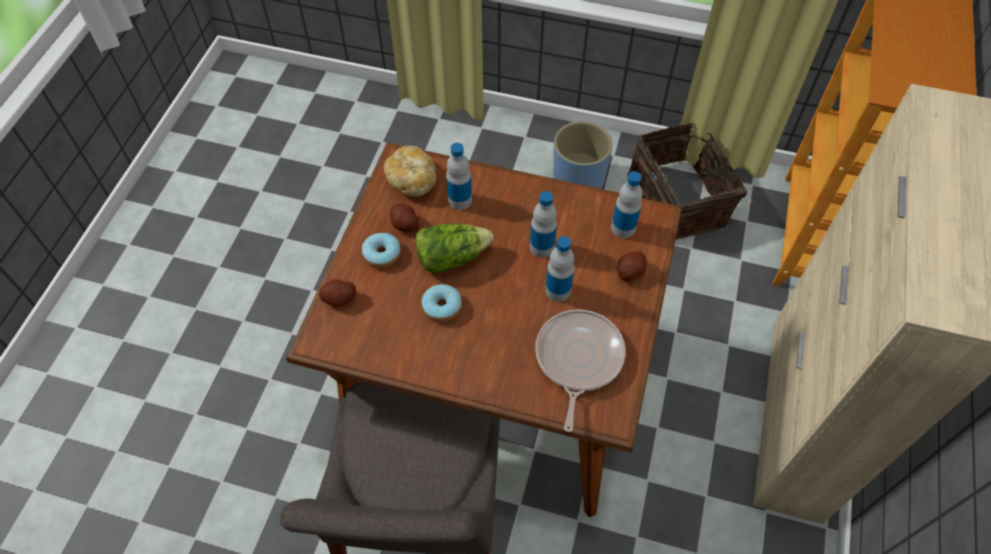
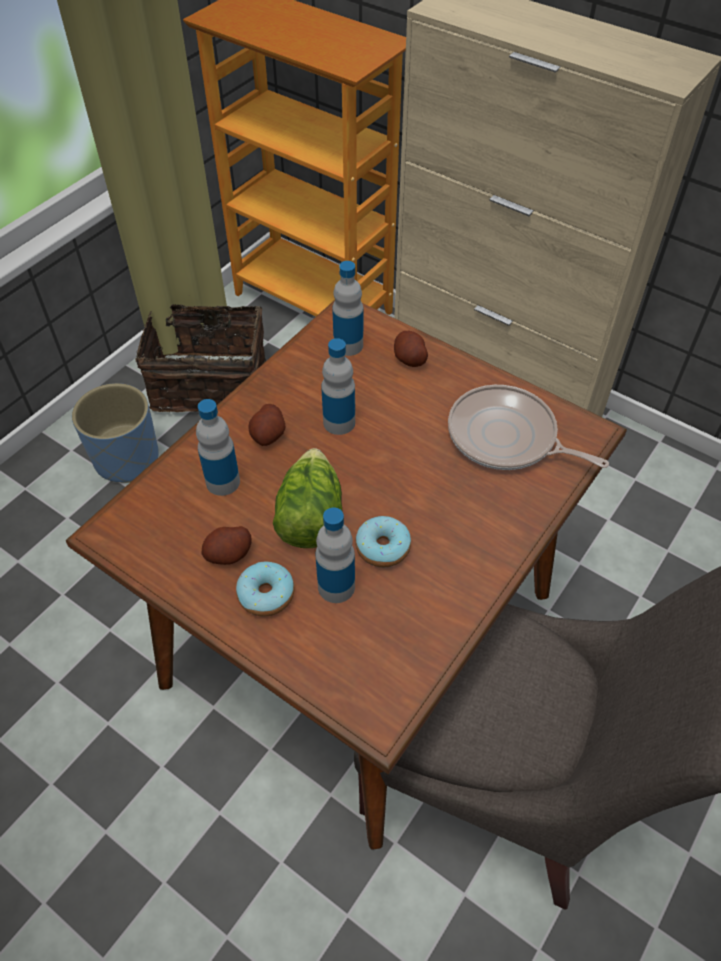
camera: 70 degrees left, 5 degrees down
(339, 299) = (317, 668): potato -> potato (268, 435)
(412, 180) = (156, 525): bread -> none
(558, 290) = (407, 426): bottle -> bottle (336, 586)

